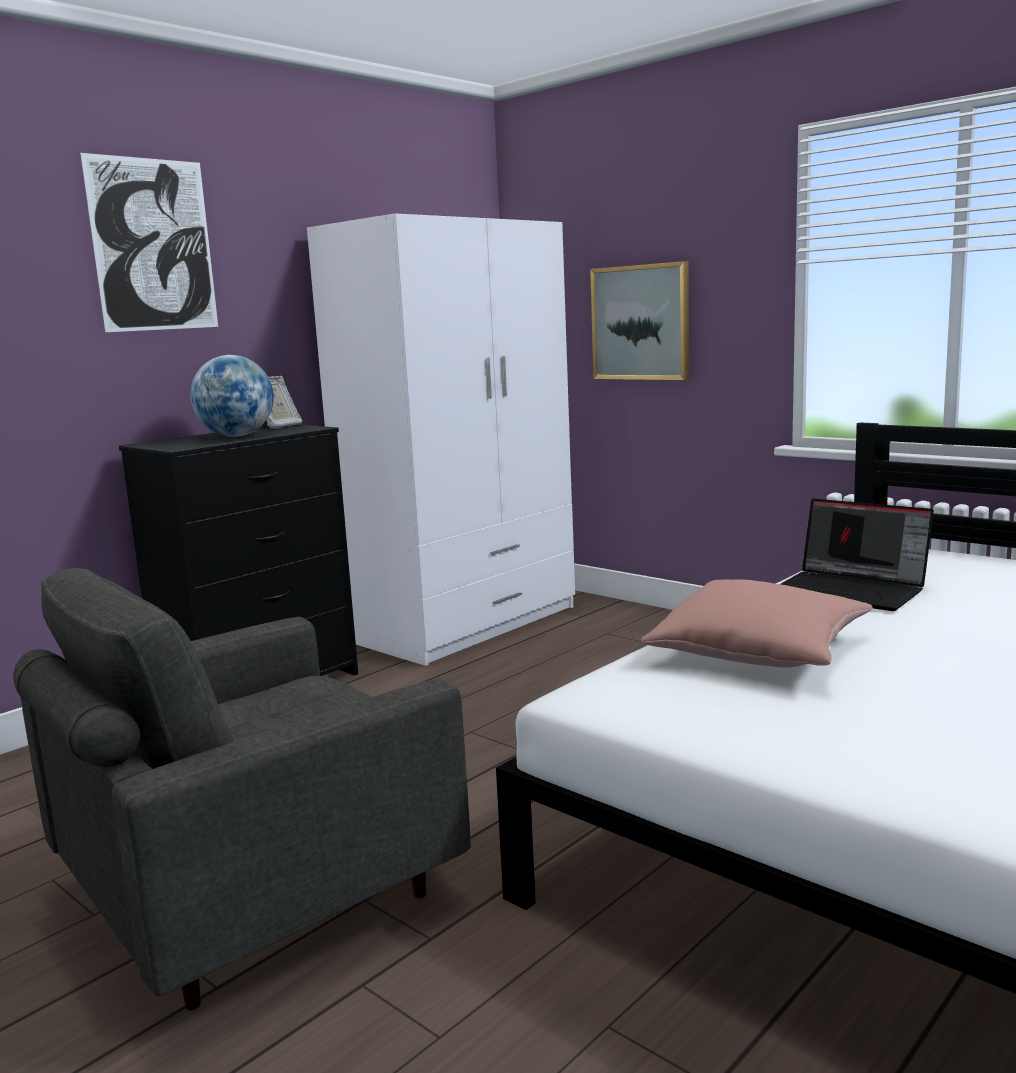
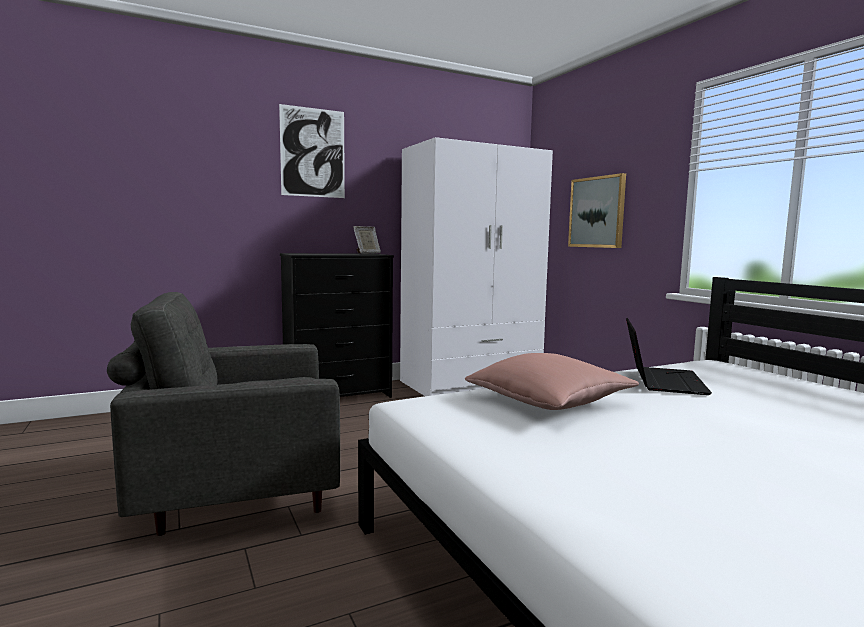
camera: 20 degrees right, 5 degrees down
(237, 436) = (337, 254): globe -> none
(853, 590) = (661, 381): laptop -> laptop turned 135 degrees counterclockwise

